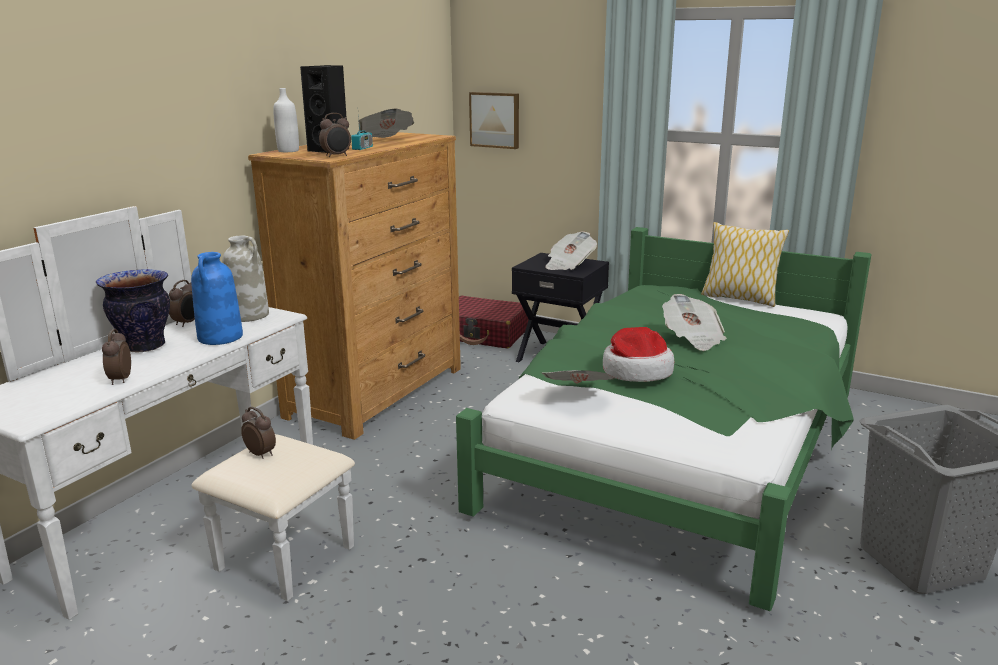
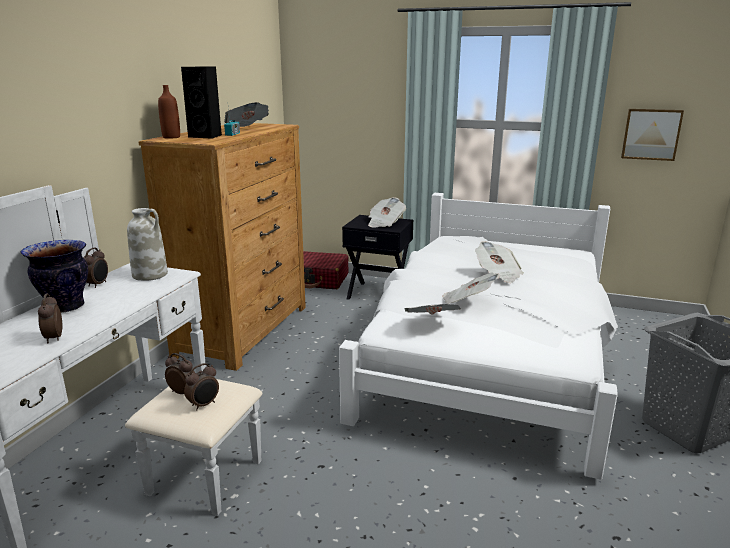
camera: 10 degrees left, 0 degrees up
(220, 337) = (132, 295): blue vase -> none
(288, 151) = (171, 137): white bottle -> brown bottle
(337, 156) = (216, 140): alarm clock -> alarm clock (204, 405)
(495, 120) = (318, 113): picture -> picture (651, 134)
(636, 371) = (467, 302): hat -> newspaper
(677, 451) = (488, 360): green bed -> white bed
(739, 298) = (515, 243): pillow -> none

